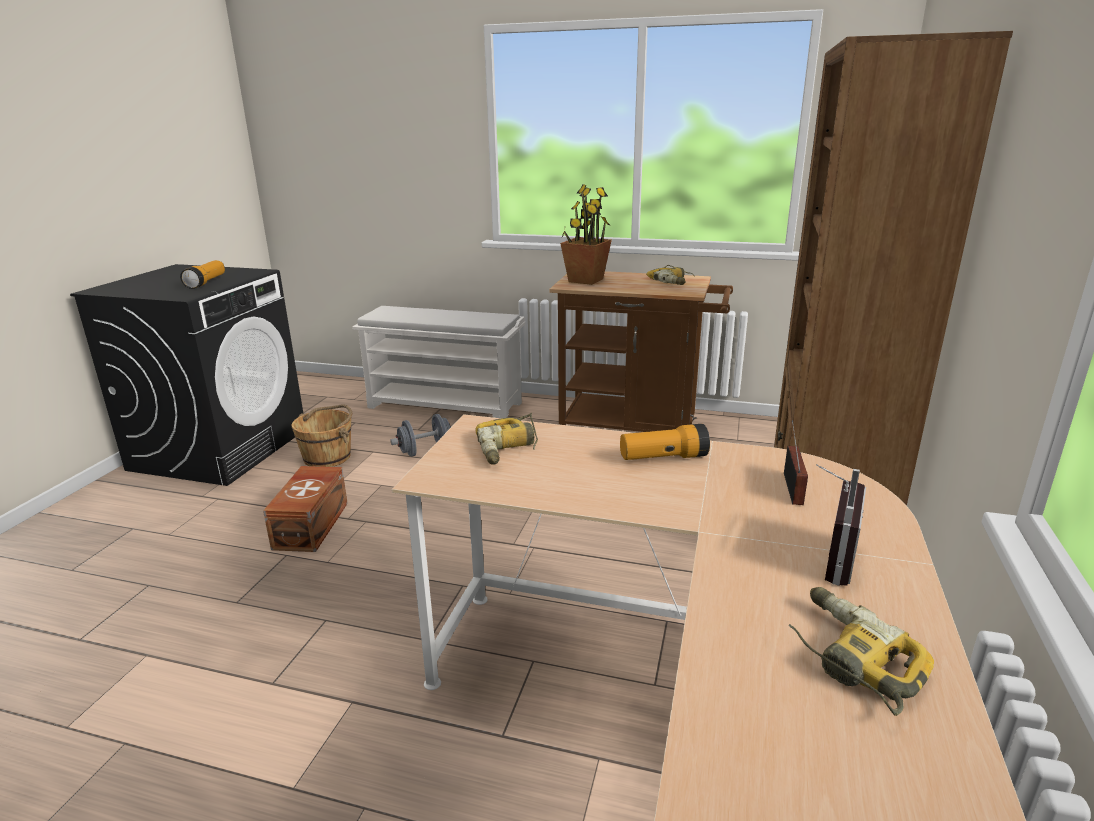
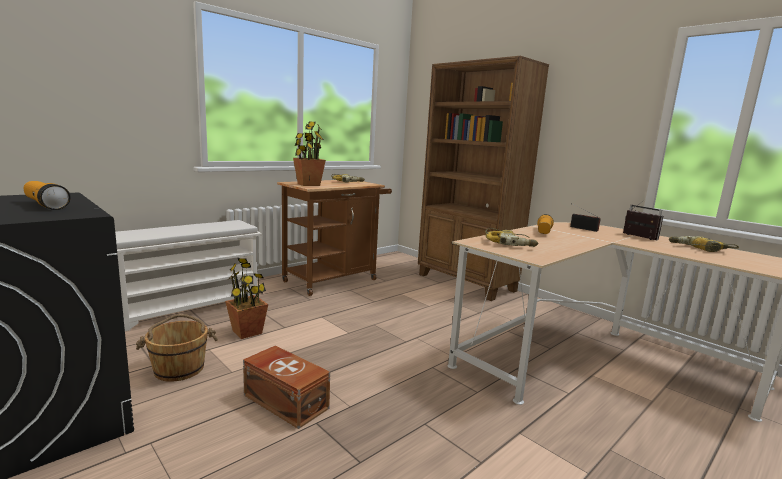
camera: 60 degrees left, 10 degrees down
(425, 451) = (247, 332): grey dumbbell -> potted plant

